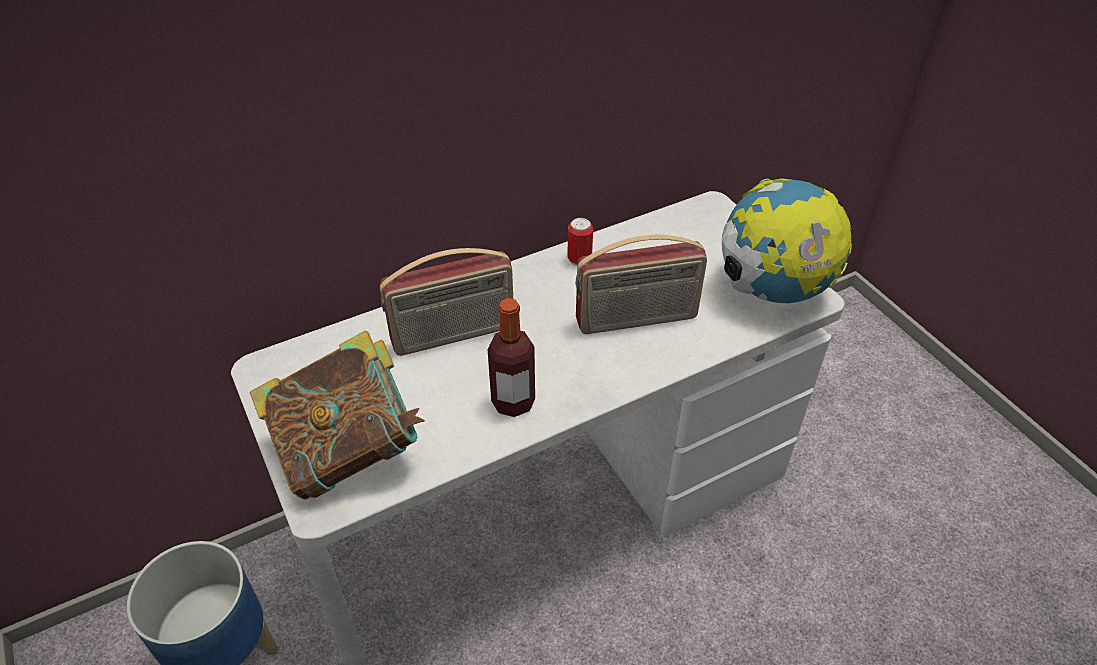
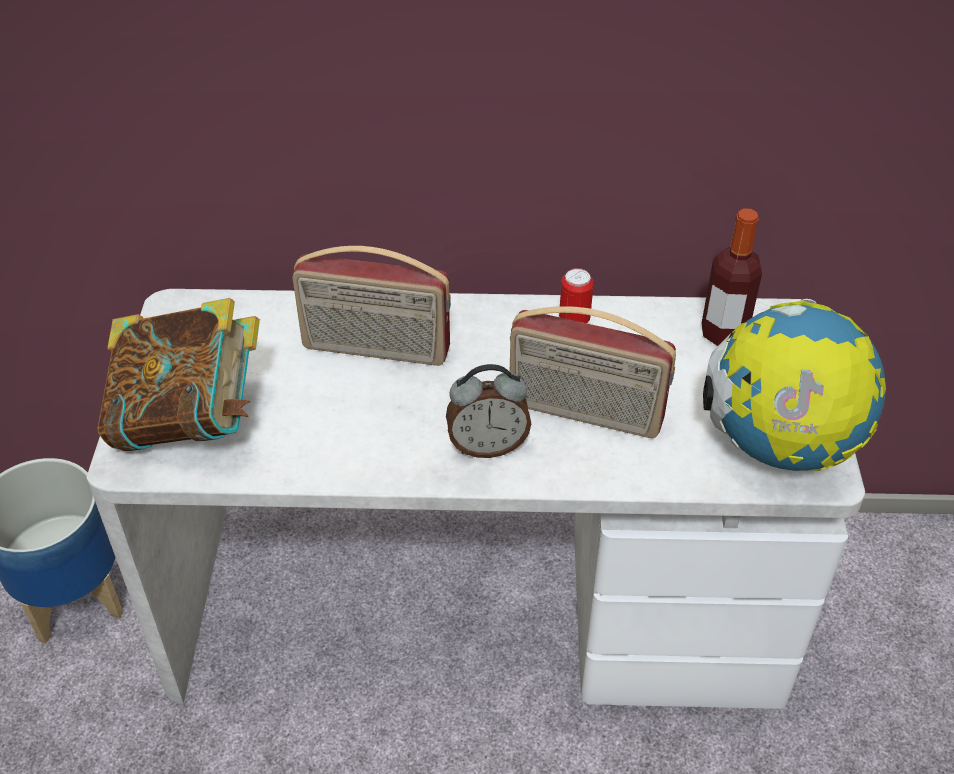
camera: 30 degrees right, 0 degrees up
(513, 402) = (381, 444): bottle -> bottle (723, 333)
(590, 370) = (487, 446): none -> alarm clock

